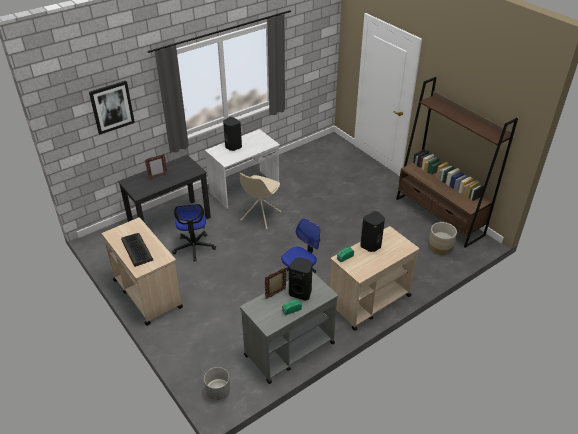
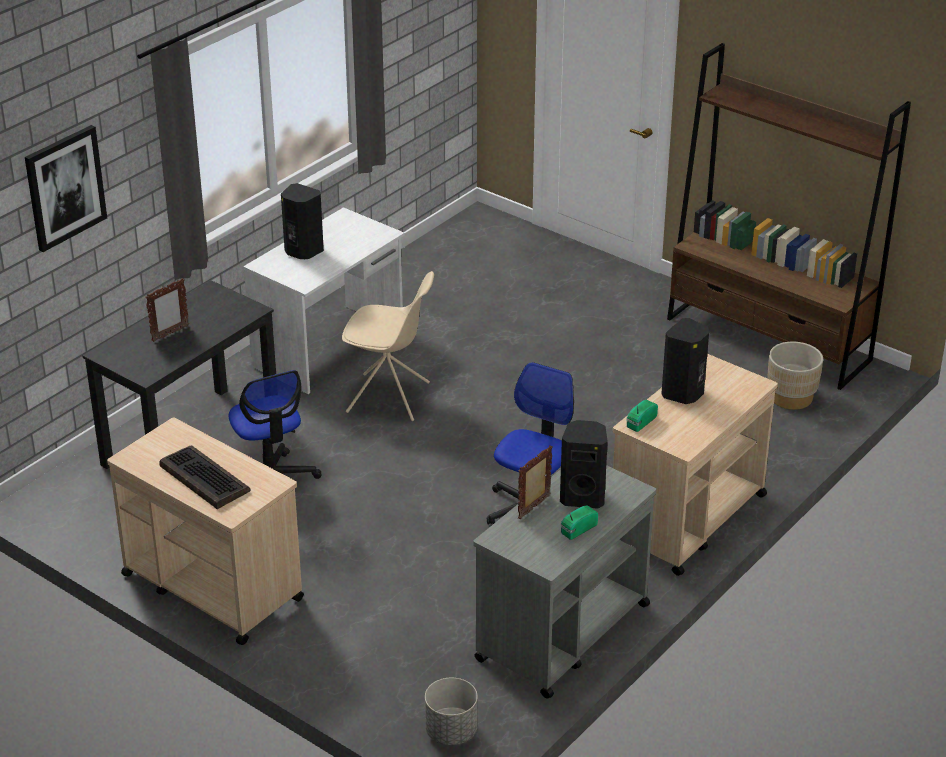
camera: 15 degrees left, 5 degrees down
(260, 216) = (390, 398): beige chair -> beige chair turned 90 degrees counterclockwise

